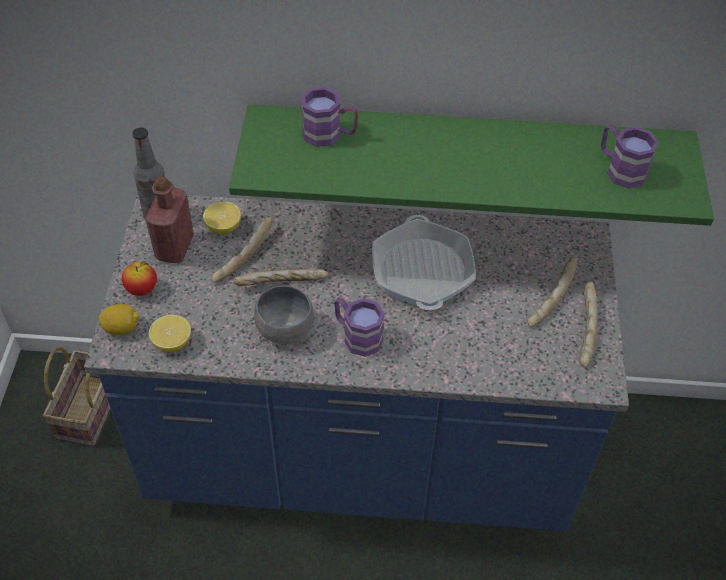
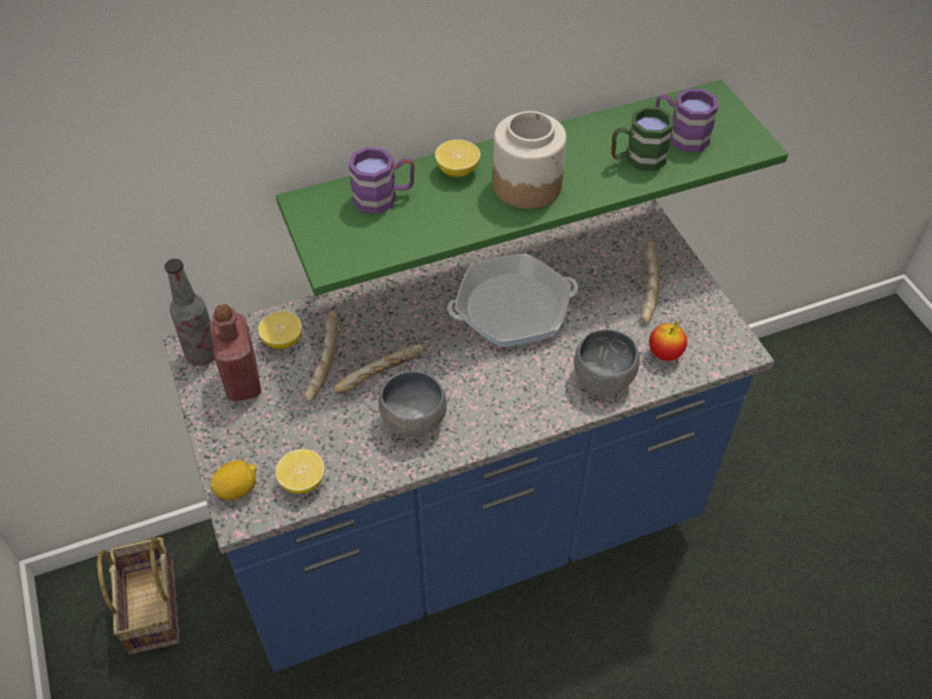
camera: 25 degrees left, 0 degrees up
(142, 289) = (234, 439): apple -> apple (665, 354)
(357, 335) = (489, 397): purple mug -> none
(404, 133) = (457, 170): none -> lemon
(422, 271) = (512, 308): frying pan -> frying pan turned 105 degrees clockwise
(454, 165) = (527, 185): none -> jar
(461, 360) = (603, 380): none -> grey bowl
(566, 175) = (637, 159): none -> green mug
(584, 329) = (694, 306): bread -> none

